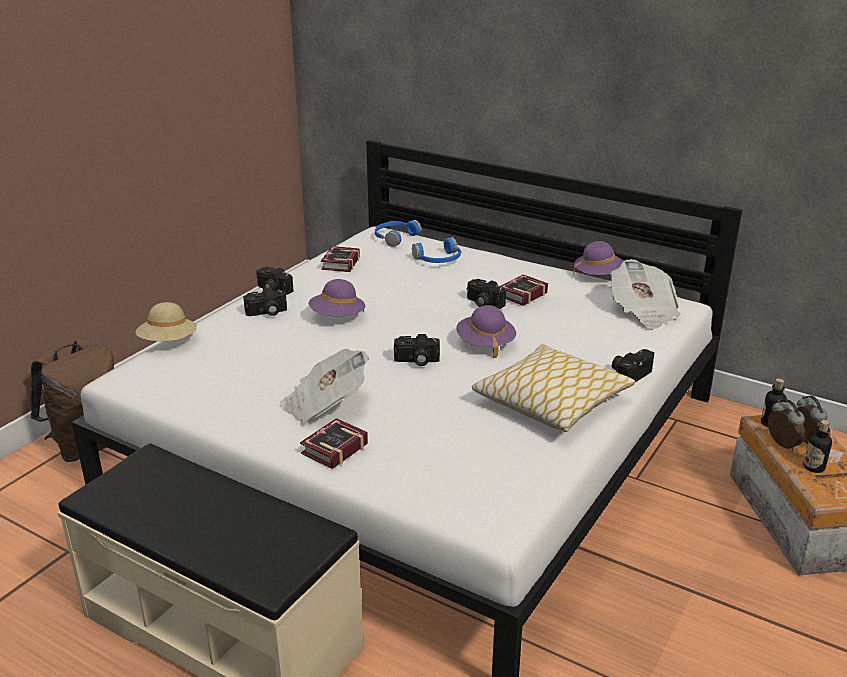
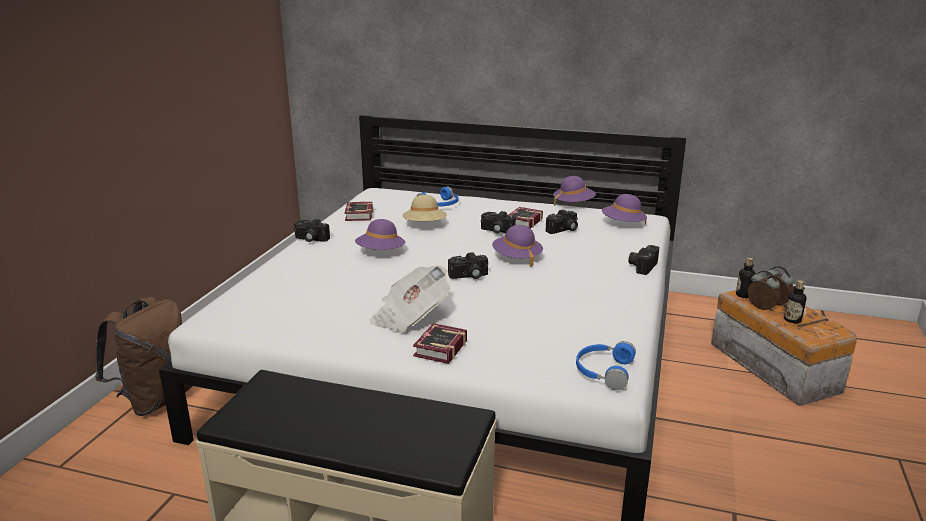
camera: 15 degrees left, 5 degrees down
(168, 342) = (237, 288): beige hat -> beige hat (425, 225)
(266, 313) = (316, 256): camera -> camera (563, 230)
(394, 237) = (393, 193): blue headphones -> blue headphones (603, 371)
(551, 401) = (596, 292): pillow -> none
(642, 312) = (623, 224): newspaper -> purple hat

